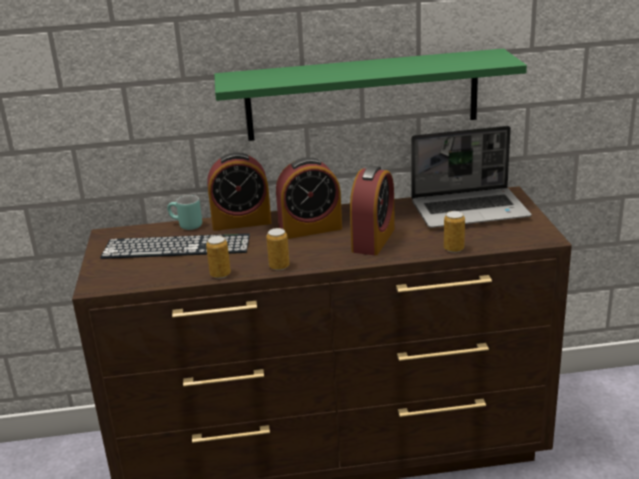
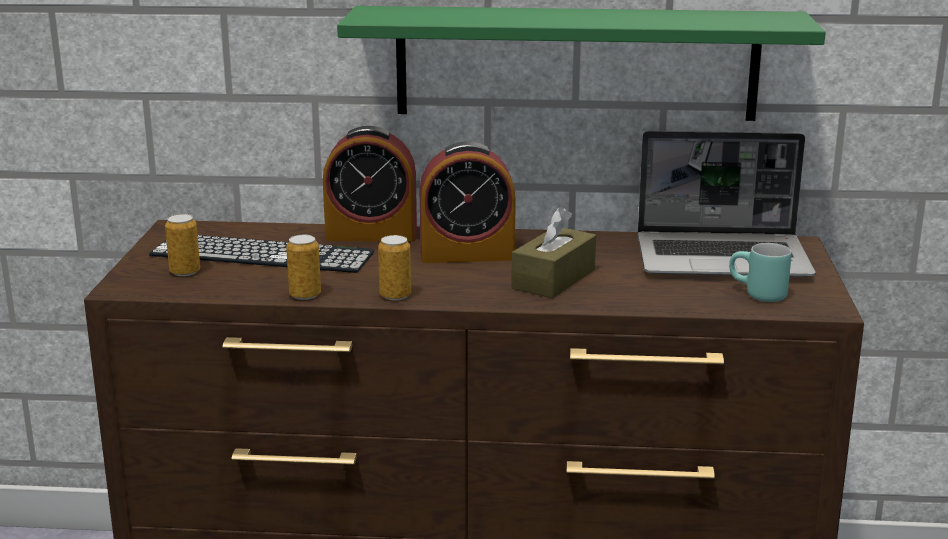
camera: 10 degrees right, 5 degrees down
(185, 226) = (289, 230): turquoise mug -> turquoise mug (756, 295)
(373, 240) = (553, 279): alarm clock -> brown tissue box
(453, 249) = (671, 305): can -> can (185, 272)

